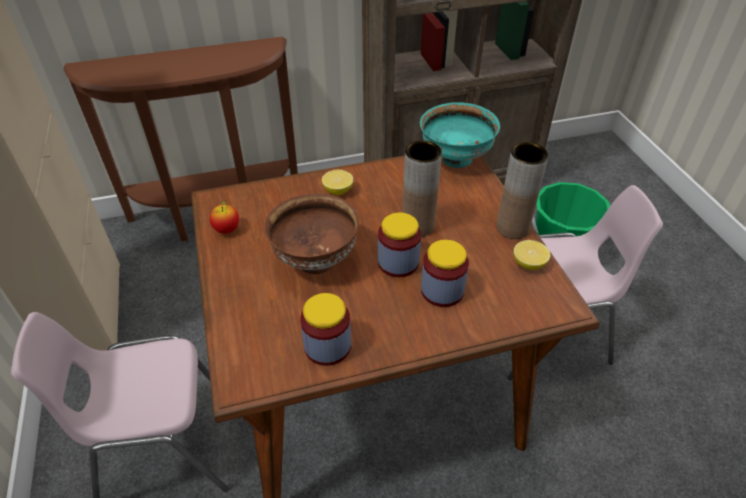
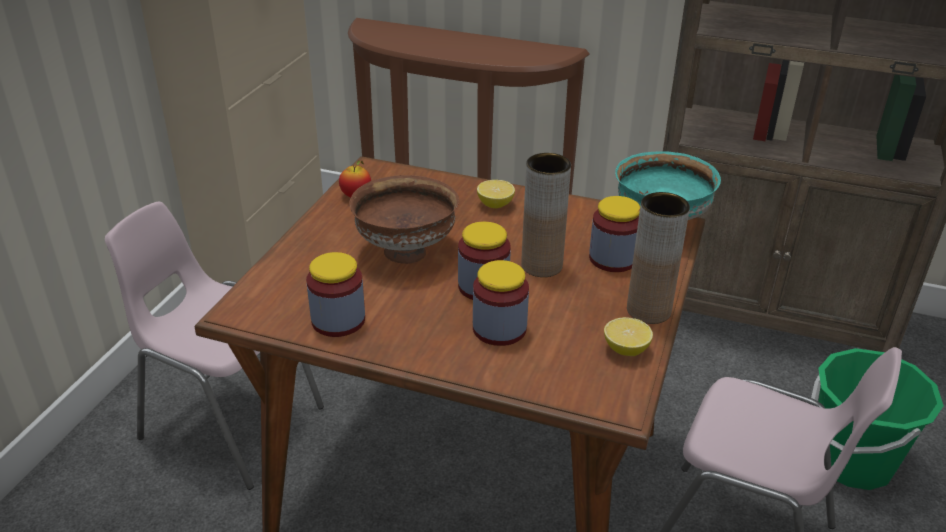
camera: 35 degrees right, 10 degrees down
(454, 199) = (613, 259): none -> jar

